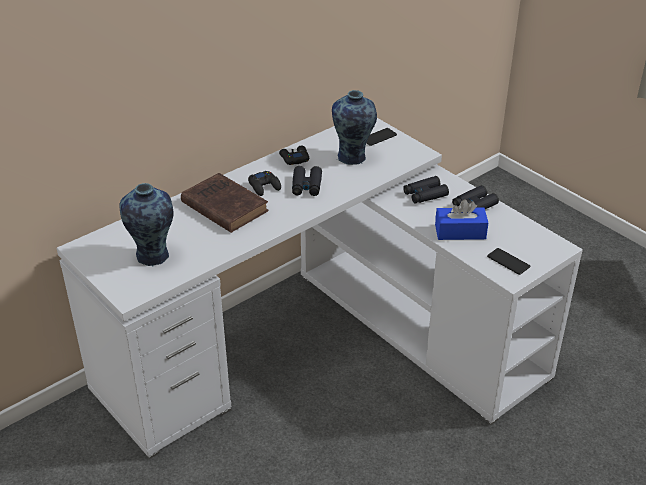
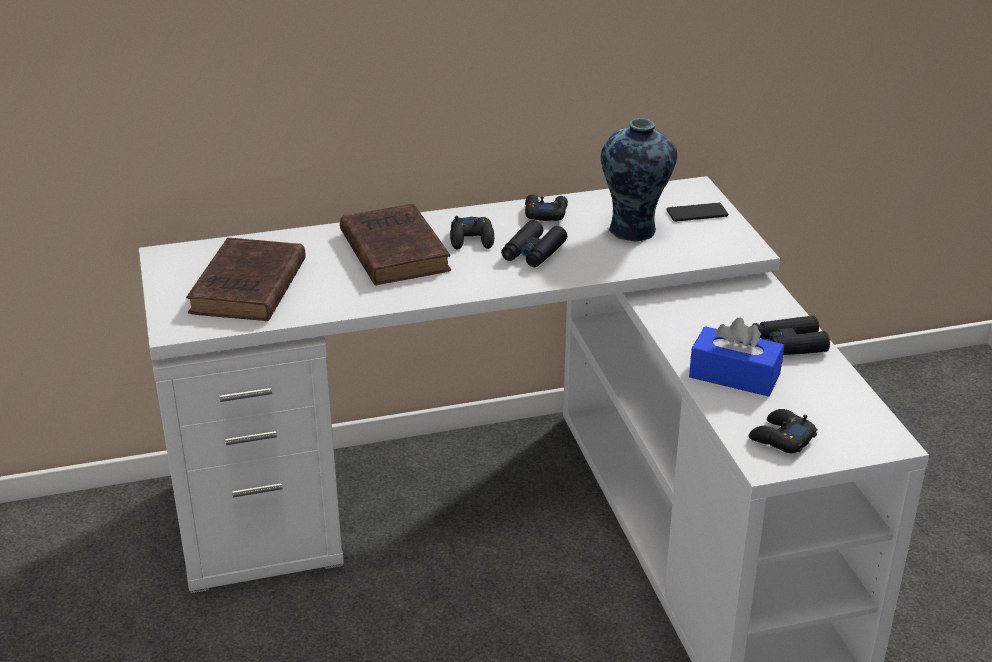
camera: 25 degrees right, 5 degrees down
(153, 256) = (247, 289): vase -> brown book
(425, 194) = (719, 311): black binoculars -> none
(508, 262) = (781, 438): phone -> black game controller

